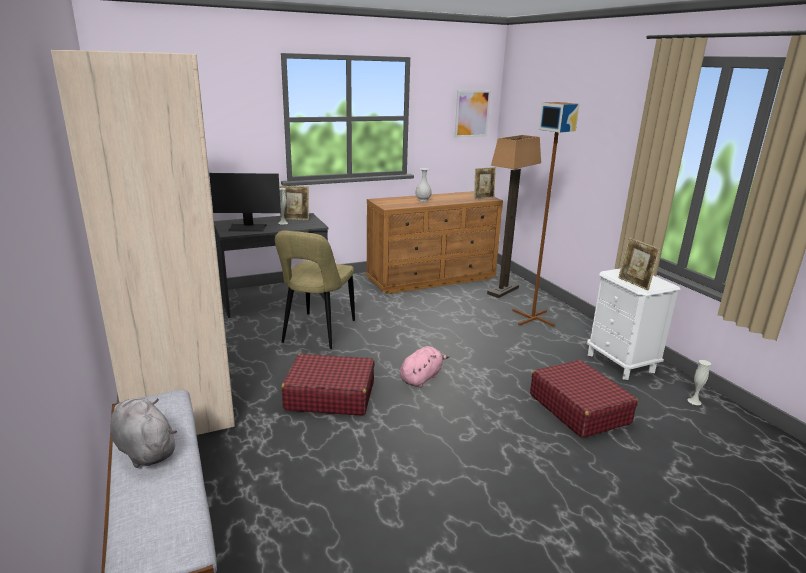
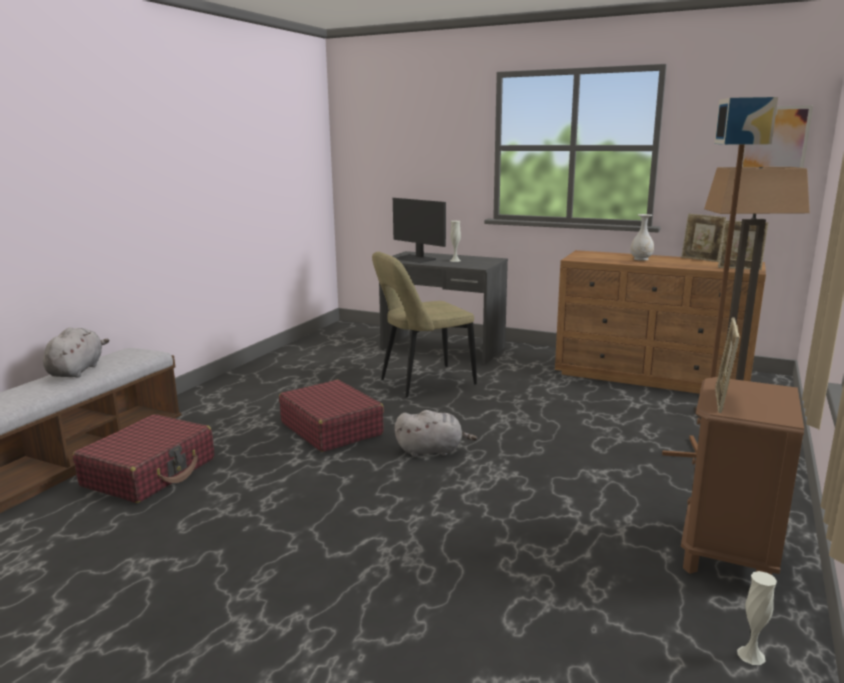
camera: 50 degrees right, 5 degrees down
(176, 379) = (267, 375): beige wardrobe -> none
(295, 219) = (474, 260): picture frame -> picture frame (700, 259)
(421, 378) = (432, 450): pink plush toy -> grey plush toy
(578, 408) = (537, 558): red suitcase -> red suitcase (150, 472)
(621, 363) = (728, 553): white nightstand -> brown nightstand

